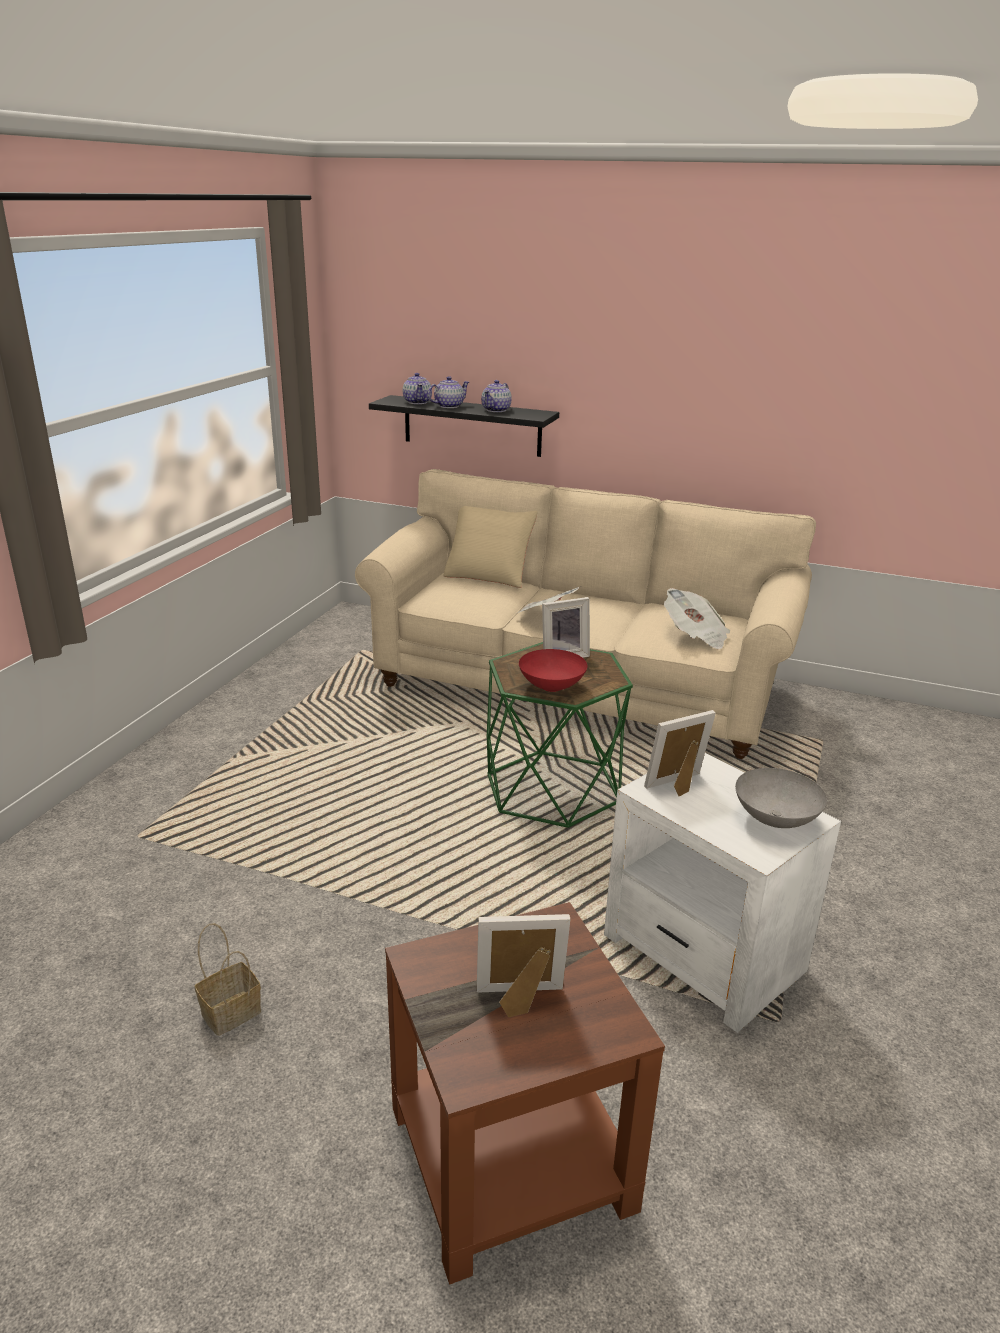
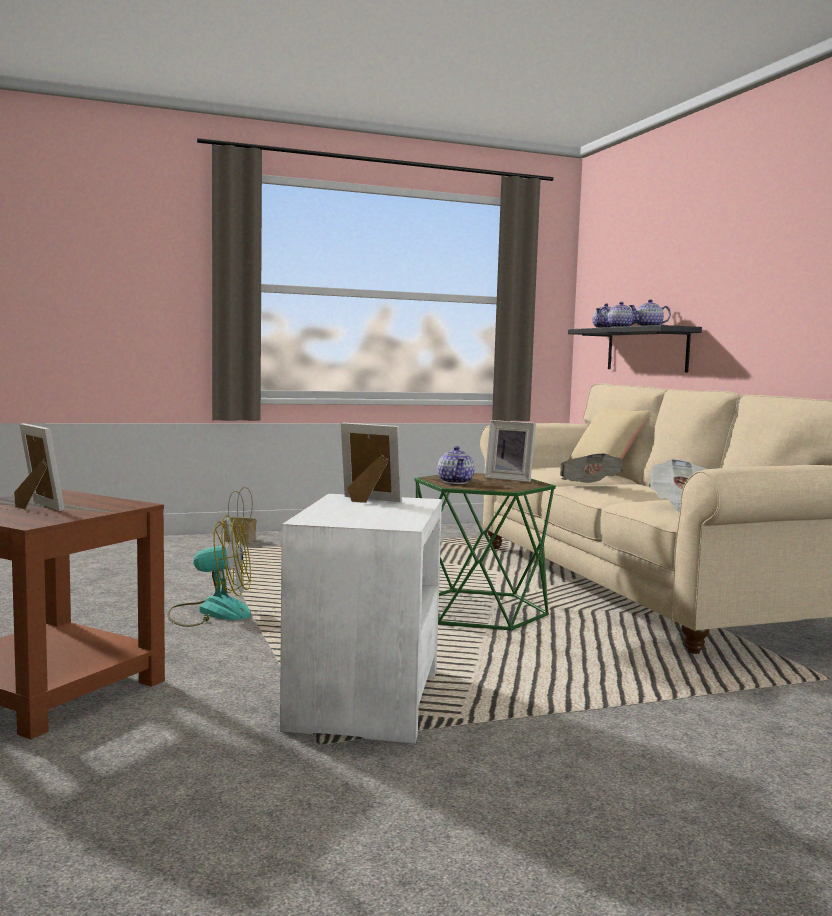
camera: 50 degrees right, 20 degrees down
(232, 1011) = (100, 601): basket -> basket (241, 540)
(376, 941) = (211, 612): none -> fan
(552, 686) = (456, 482): red bowl -> teapot
(775, 820) = (374, 519): grey bowl -> none

